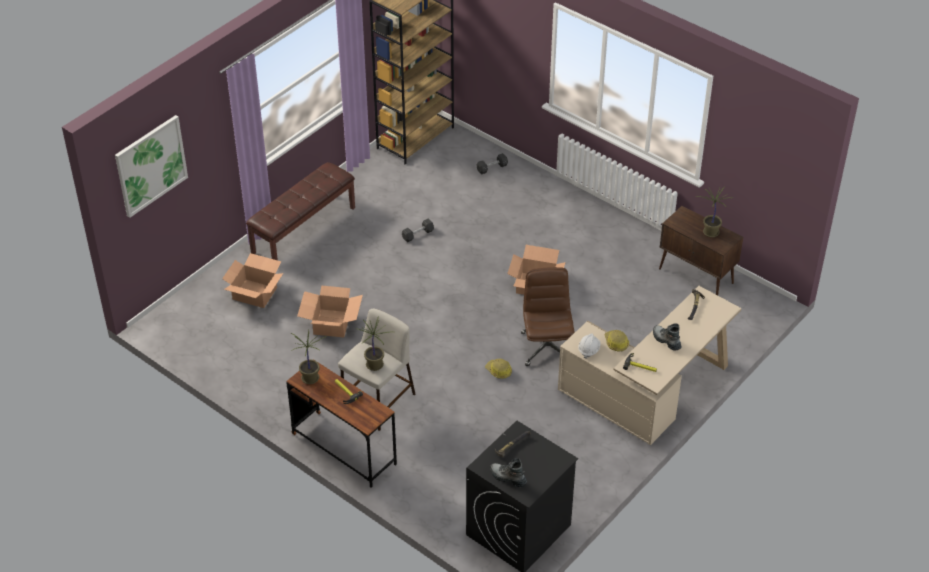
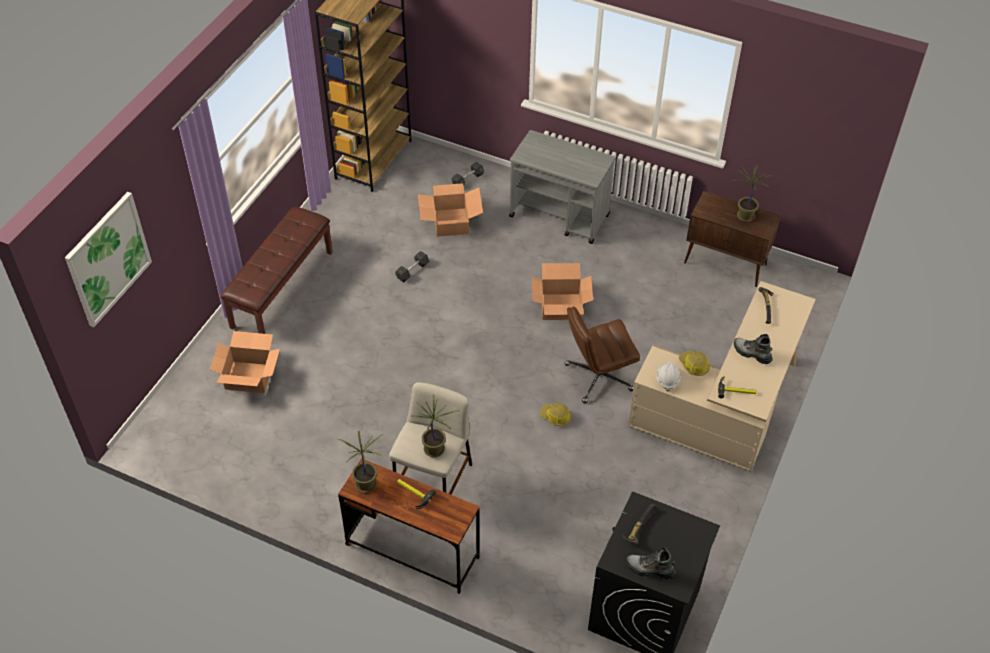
camera: 15 degrees left, 5 degrees up
(331, 323) = (349, 396): cardboard box -> cardboard box (450, 222)
(546, 347) = (597, 377): brown office chair -> brown office chair turned 90 degrees counterclockwise
(562, 212) = (560, 216): none -> grey cart

